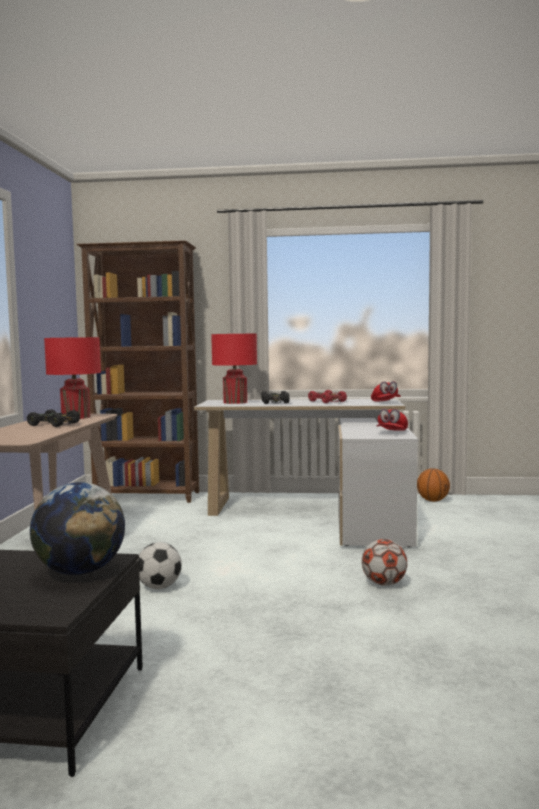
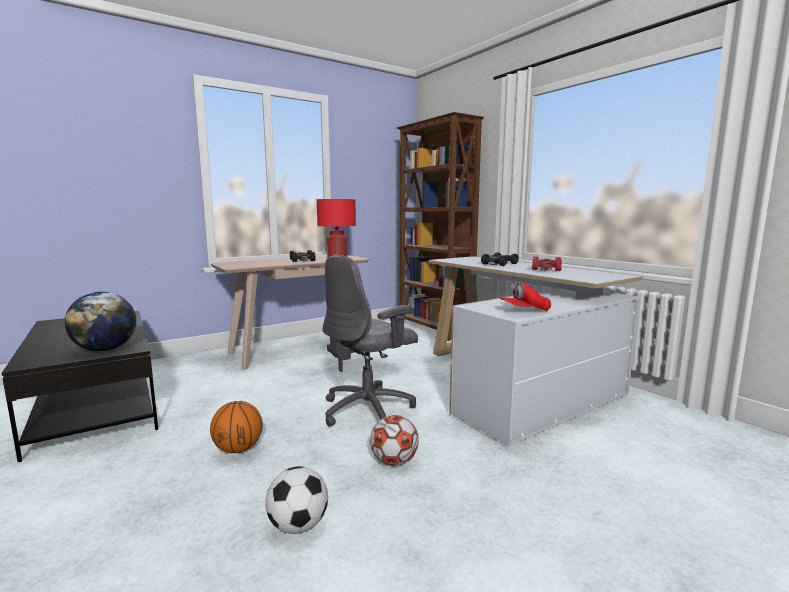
camera: 50 degrees right, 5 degrees up
(159, 587) = (285, 389): football -> football (298, 525)
(235, 402) = (472, 260): red table lamp -> none
(280, 568) = (369, 410): none -> grey office chair
(385, 402) = (594, 278): red cap -> none
(433, 500) = (673, 413): basketball -> basketball (238, 449)

